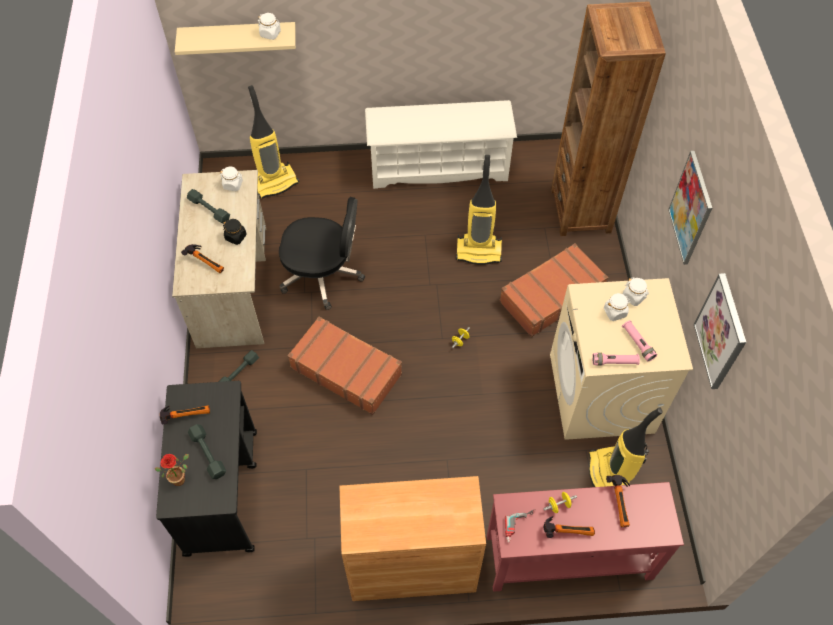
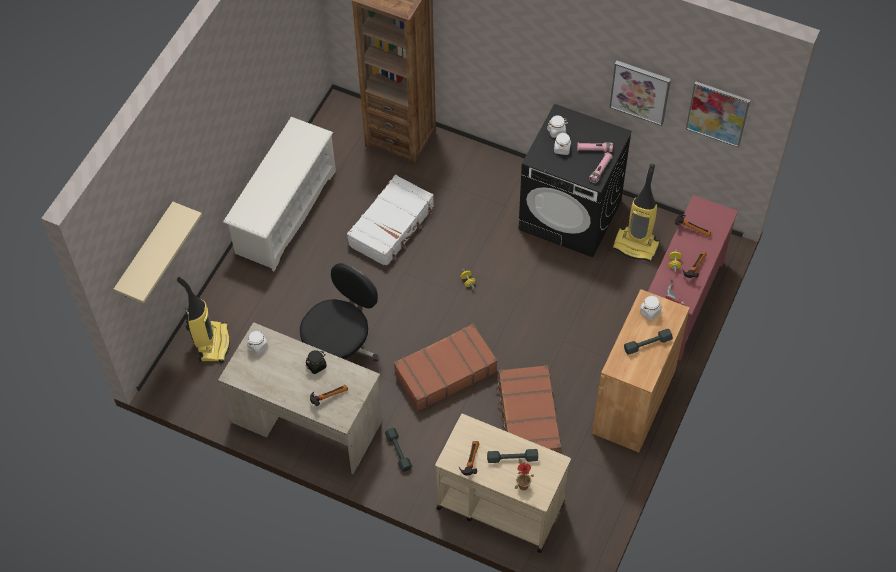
camera: 60 degrees left, 0 degrees up
(209, 209) = (273, 374): grey dumbbell -> grey dumbbell (647, 344)
(222, 490) = (499, 505): black cart -> beige cart
(270, 34) = (174, 224): white jar -> white jar (650, 311)
(479, 251) = (392, 227): vacuum cleaner -> white suitcase
(551, 296) = (467, 201): brown suitcase -> brown suitcase (527, 419)
(601, 394) = (570, 215): beige washing machine -> black washing machine
(690, 208) = (542, 51): picture -> picture (717, 113)

